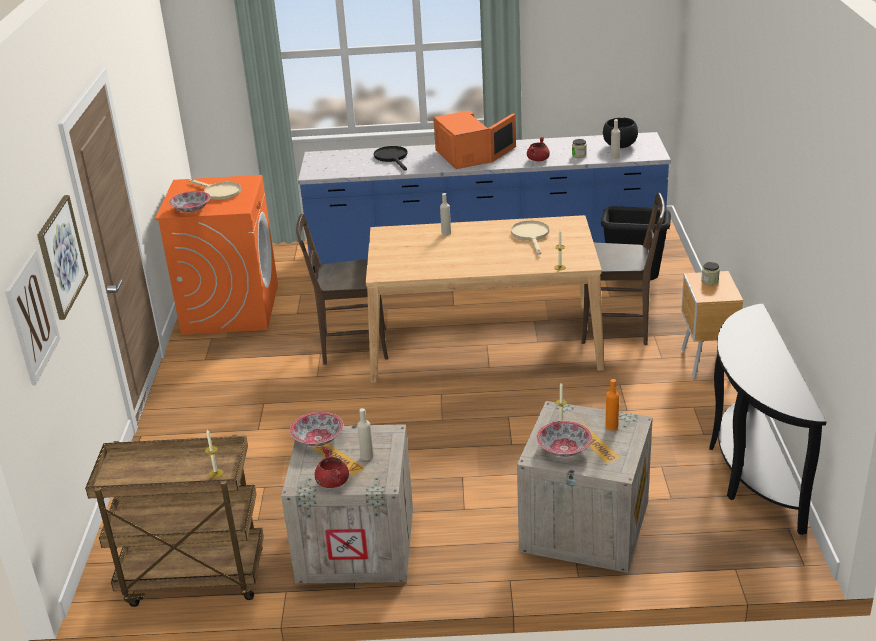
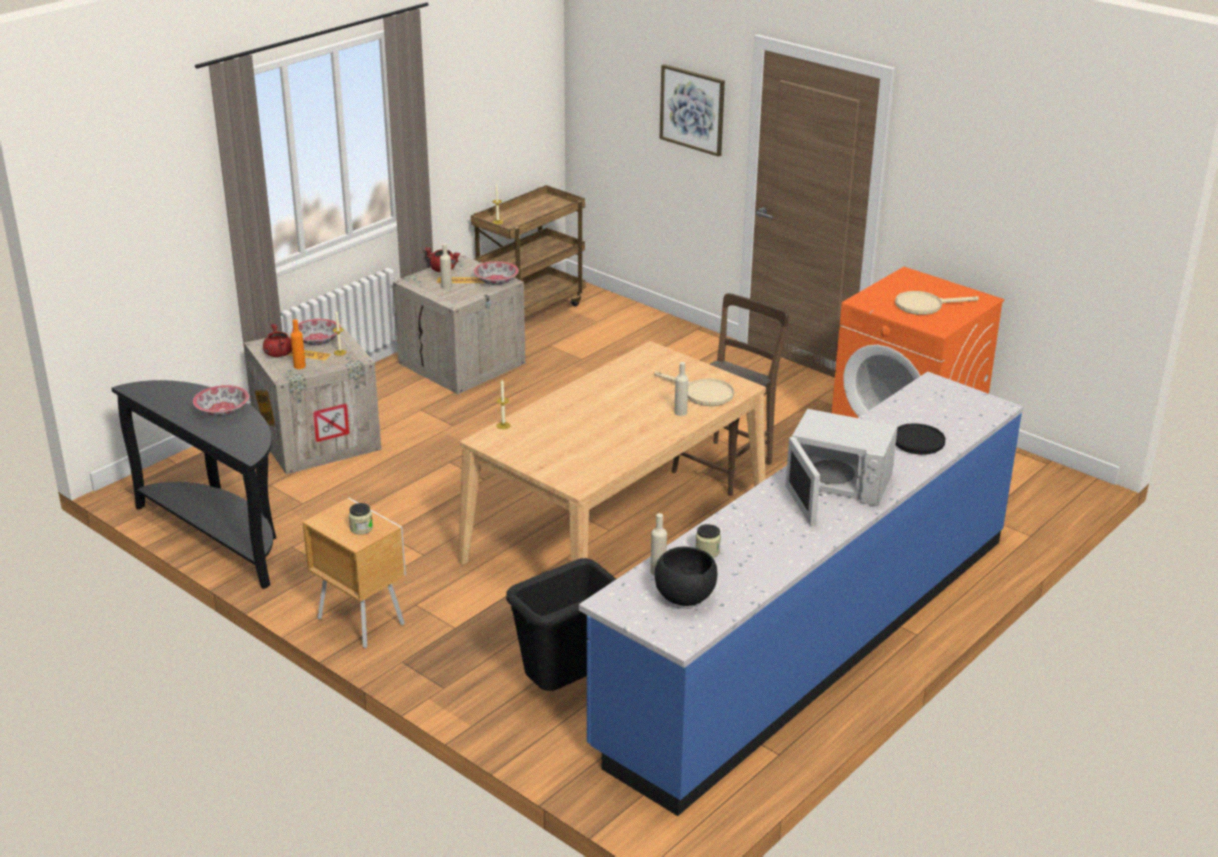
camera: 130 degrees right, 0 degrees up
(32, 316) = (626, 97): picture -> none
(191, 209) = (899, 284): bowl -> bowl (223, 411)
(466, 156) = (836, 483): orange microwave -> white microwave
(531, 236) = (590, 447): beige frying pan -> beige frying pan (702, 393)
(538, 160) = (742, 519): red cooking pot -> red cooking pot (278, 354)
(619, 329) = (501, 616): brown chair -> none

